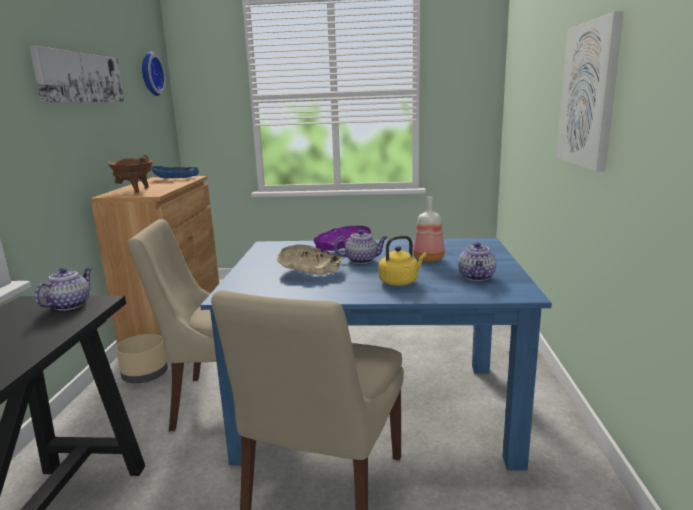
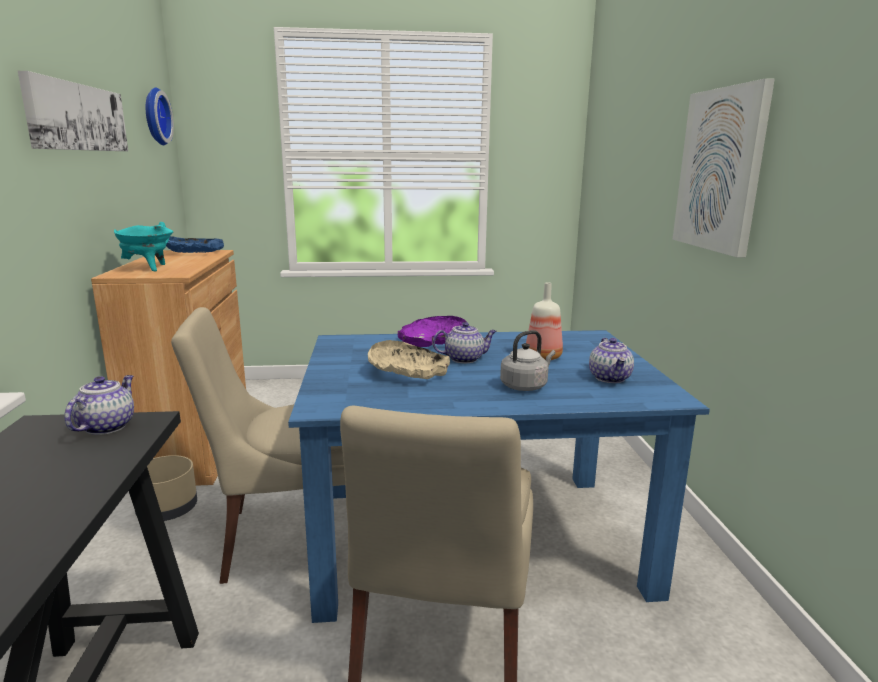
camera: 10 degrees left, 0 degrees up
(134, 190) = (148, 268): brown cooking pot -> turquoise cooking pot
(400, 282) = (525, 386): yellow kettle -> grey kettle

